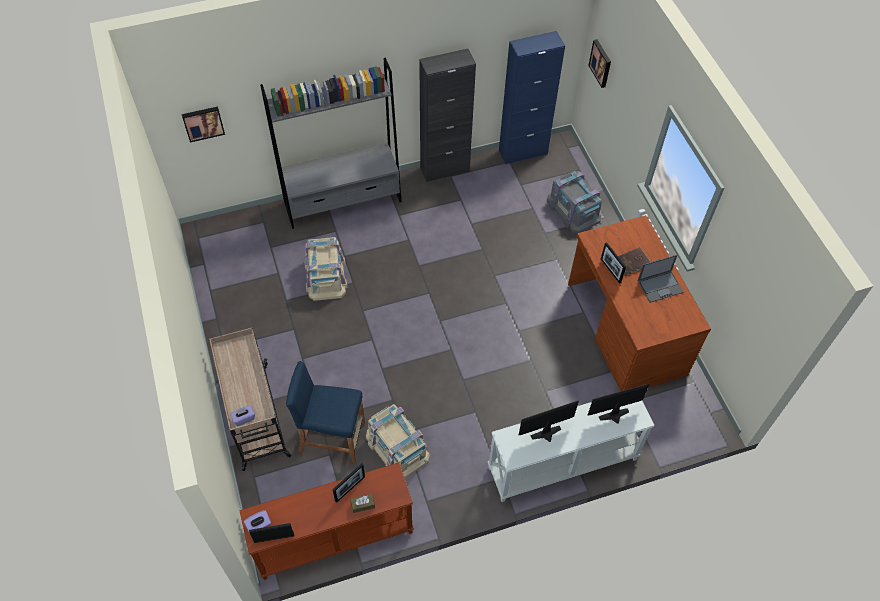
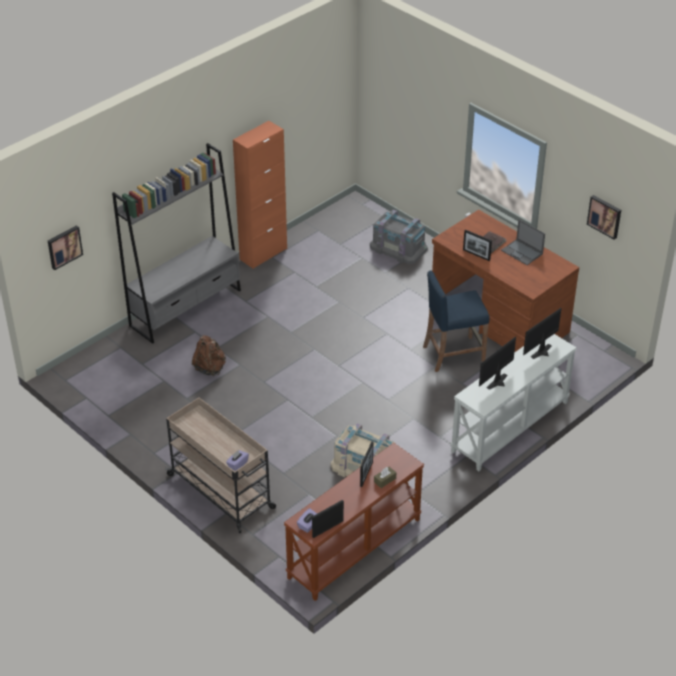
camera: 25 degrees left, 15 degrees down
(325, 275) = (210, 368): beige storage box -> brown backpack
(332, 437) = (302, 480): blue stool -> blue stool (453, 354)
(444, 169) = (263, 254): black cabinet -> orange cabinet
(523, 152) = (325, 219): blue cabinet -> none
(601, 63) = (380, 105): picture -> picture (605, 216)
(660, 286) = (522, 252): laptop -> laptop turned 90 degrees clockwise

